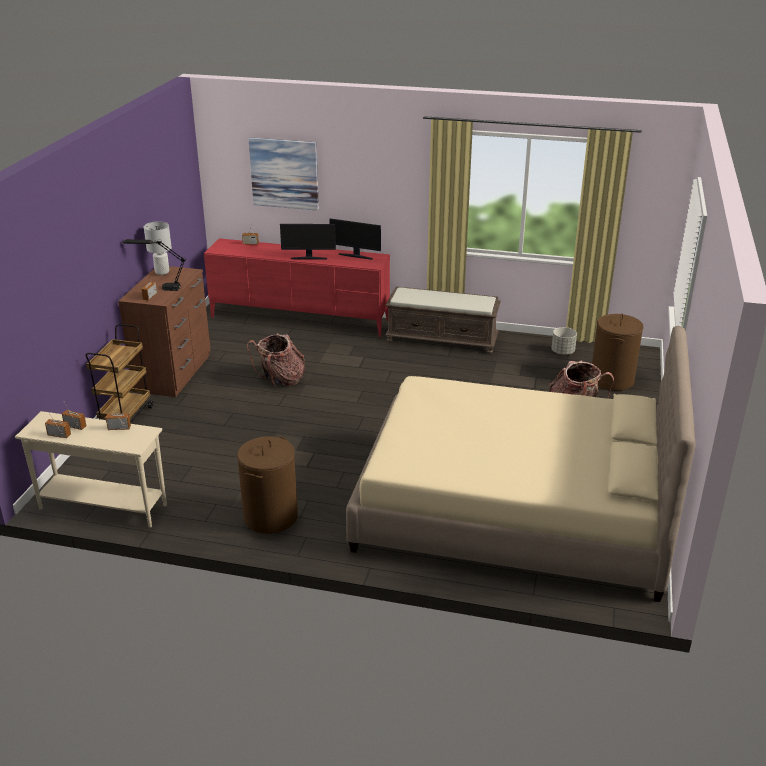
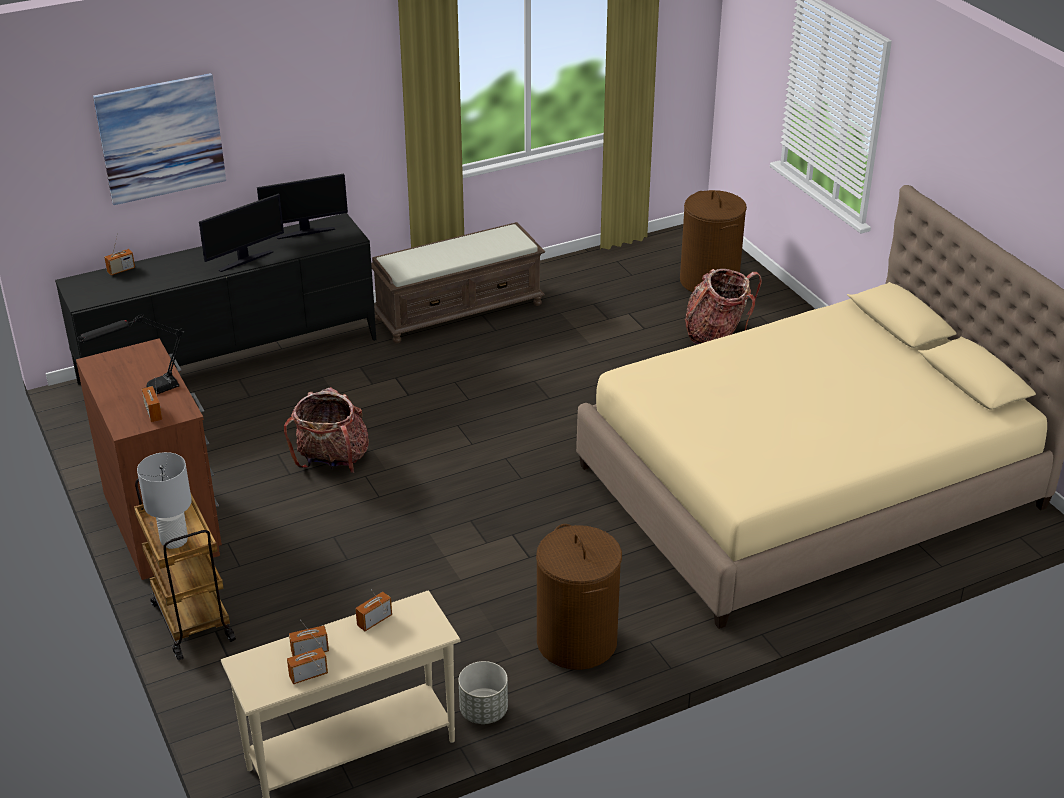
camera: 40 degrees left, 5 degrees up
(162, 273) = (107, 369): grey table lamp -> grey table lamp (174, 542)
(300, 318) = (230, 360): red cabinet -> black cabinet
(563, 352) = (615, 267): grey planter -> grey planter (484, 711)

